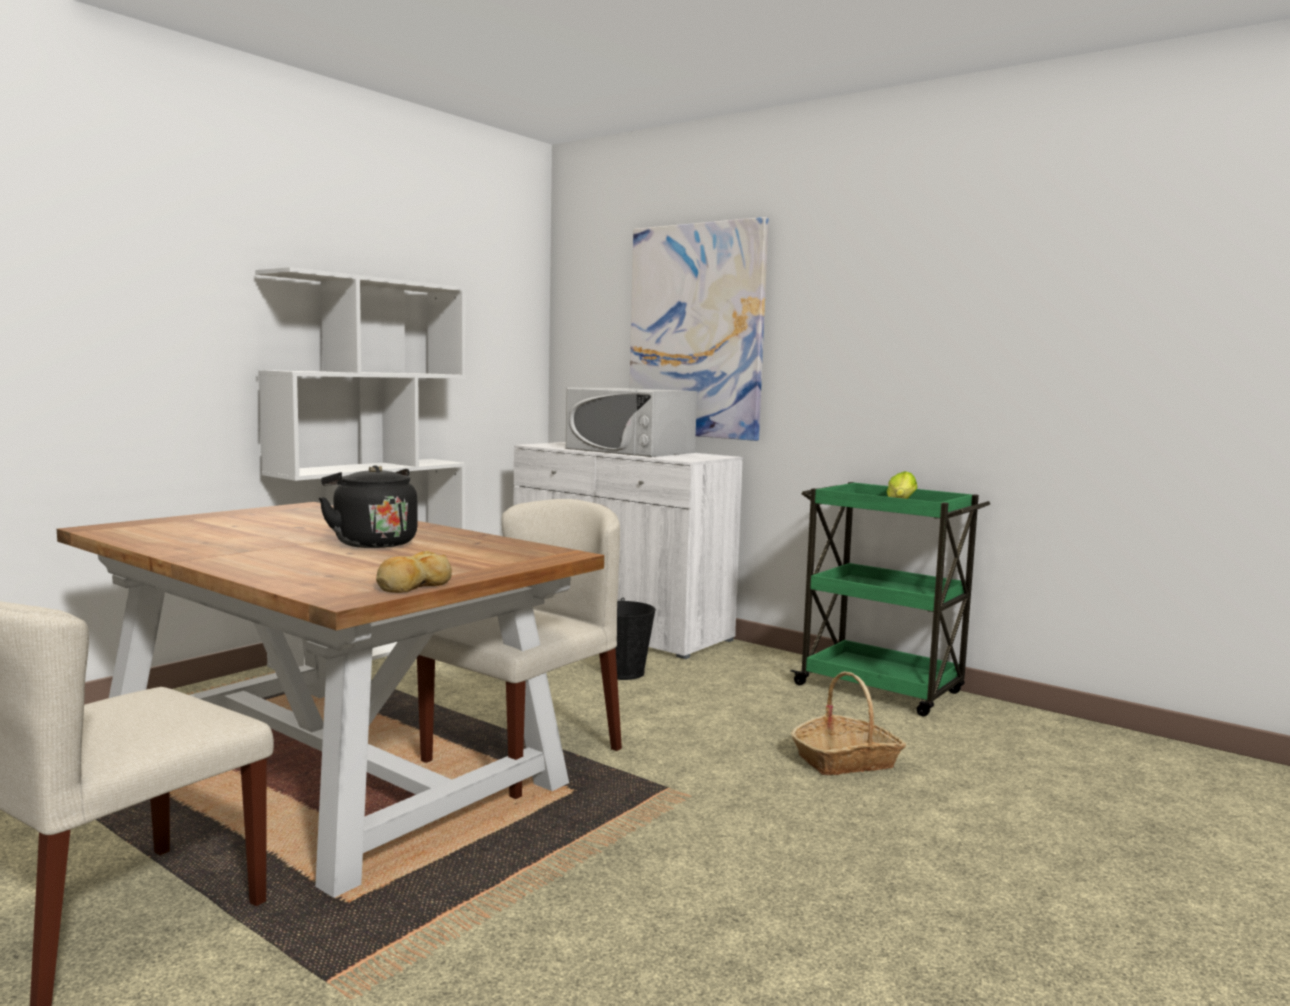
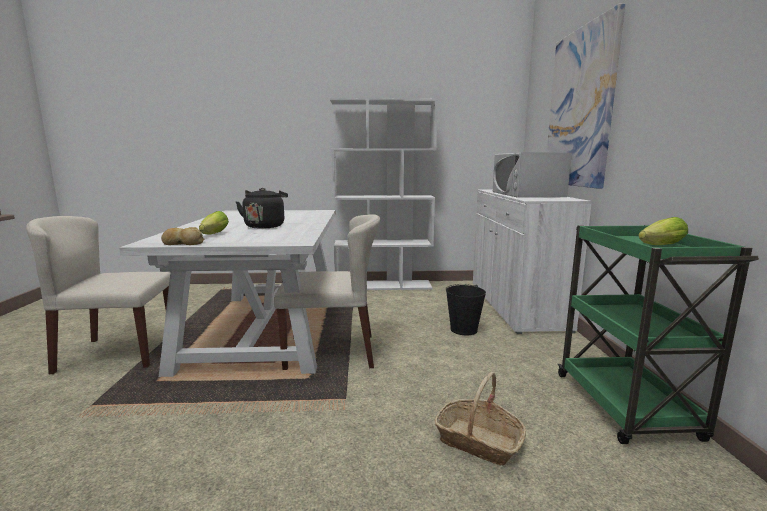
camera: 50 degrees right, 5 degrees up
(330, 770) = (265, 328): brown dining table -> white dining table
(373, 568) = (213, 235): none -> lettuce

